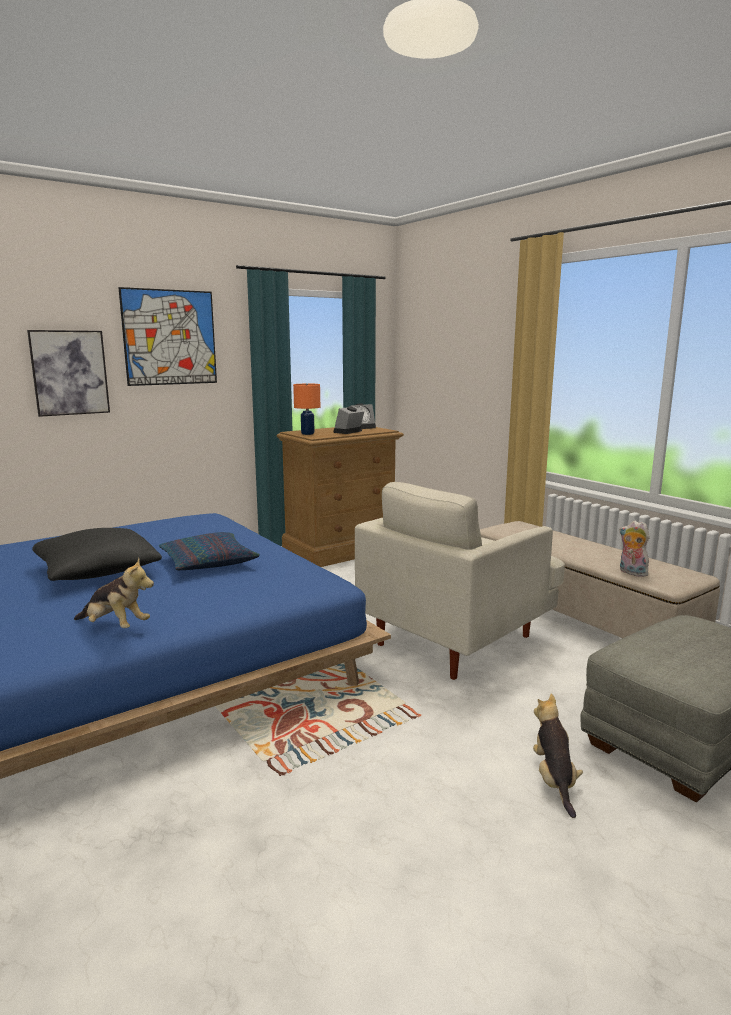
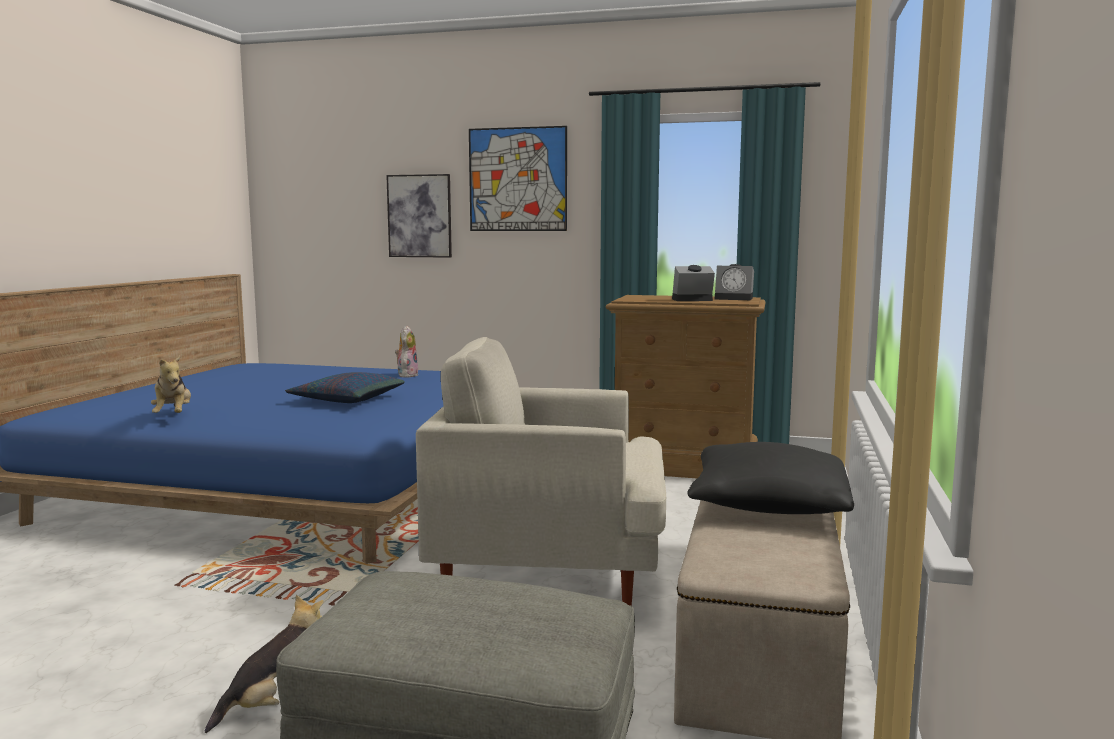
camera: 50 degrees right, 5 degrees down
(97, 571) = (280, 388): black pillow -> black pillow (768, 505)
(307, 434) = (638, 297): orange table lamp -> none
(631, 573) = (717, 540): plush toy -> plush toy (407, 375)

